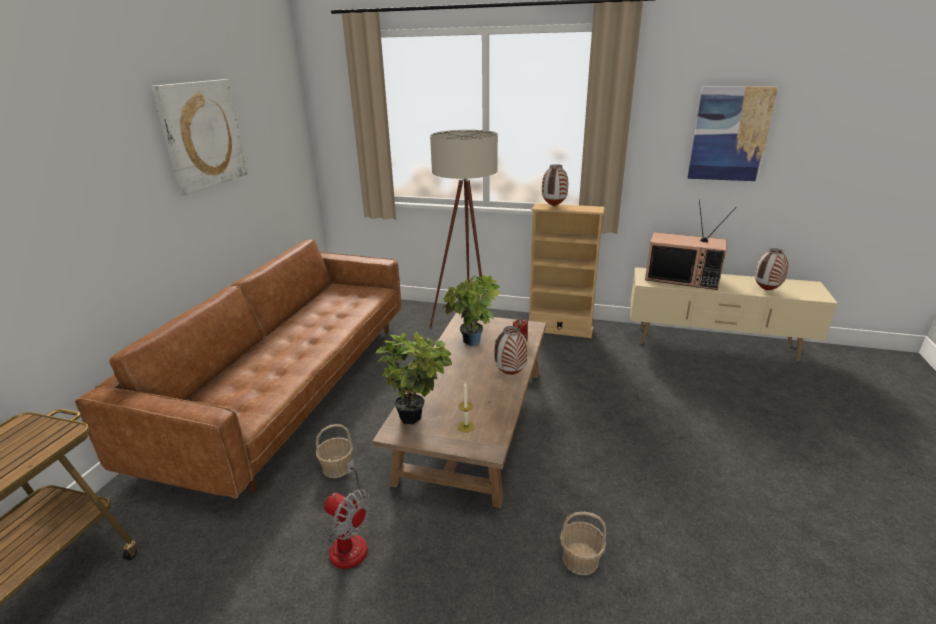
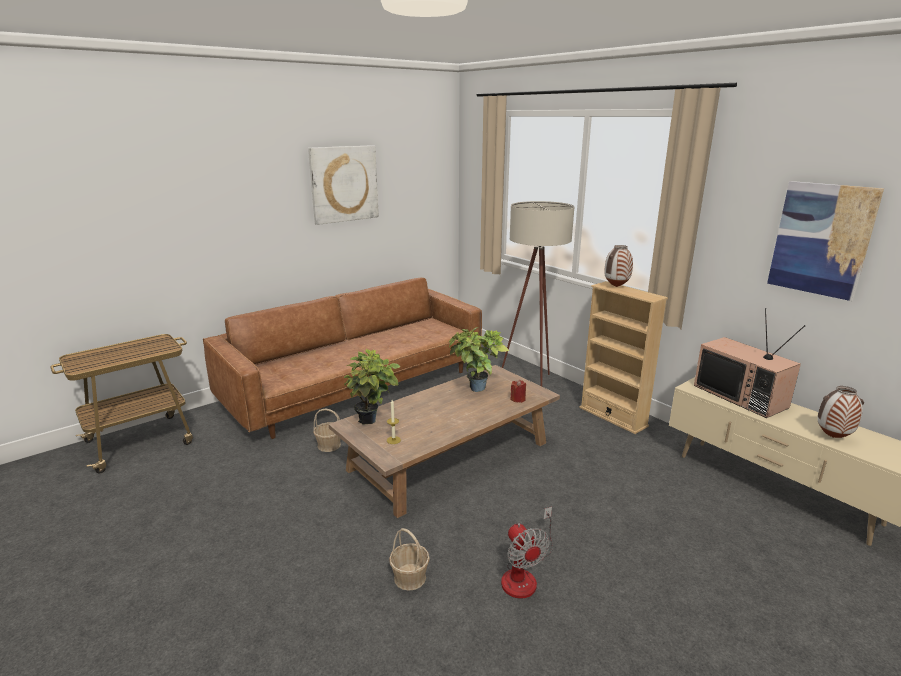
camera: 35 degrees right, 5 degrees down
(350, 539) = (290, 489): fan -> fan (524, 575)
(510, 374) = (473, 420): vase -> none

